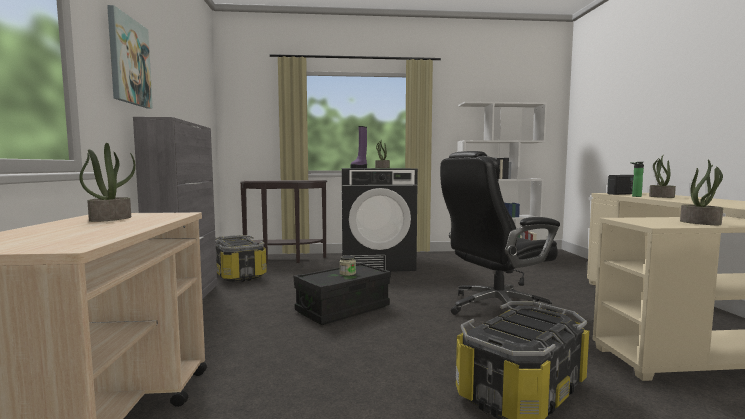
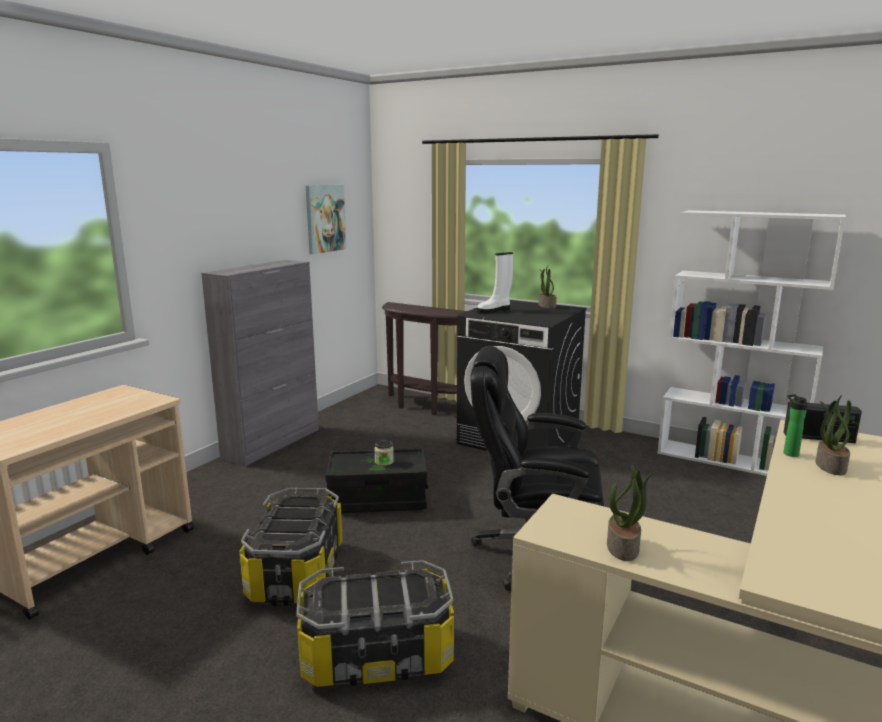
camera: 35 degrees right, 10 degrees up
(110, 219) = (105, 402): potted plant -> none
(128, 61) = (199, 217): picture -> picture (325, 218)
(238, 274) = (353, 419): storage box -> storage box (296, 572)
(359, 168) = (494, 311): purple boot -> white boot

